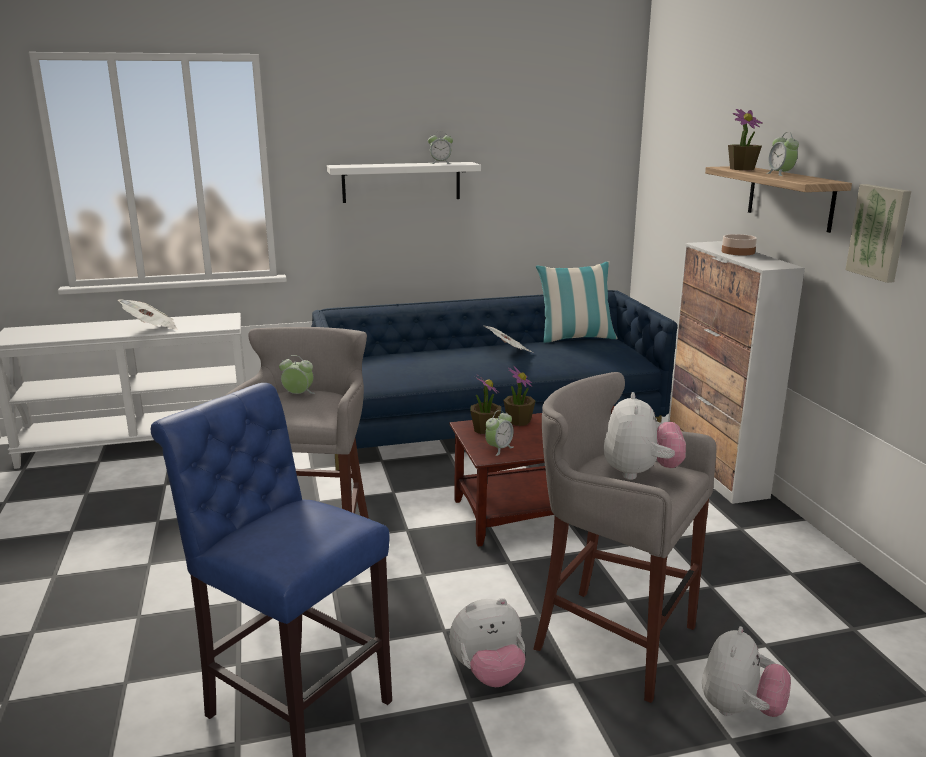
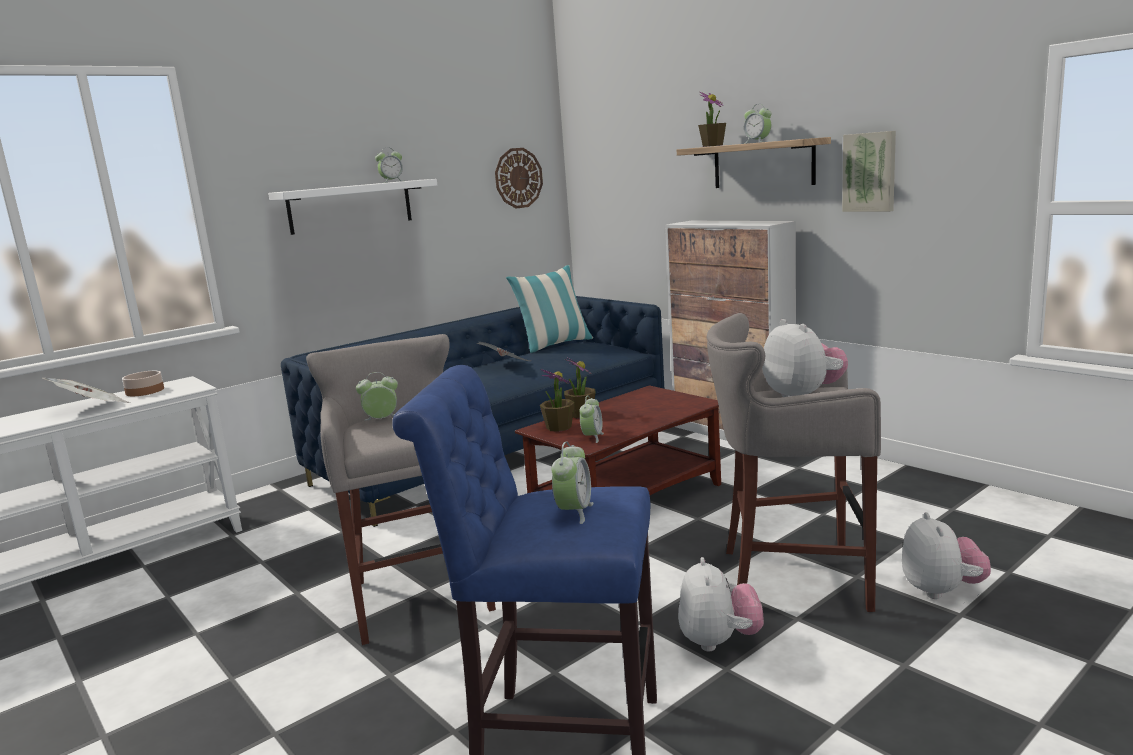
camera: 25 degrees left, 5 degrees down
(292, 532) = (574, 512): none -> alarm clock
(488, 673) = (719, 641): plush toy -> plush toy turned 45 degrees counterclockwise
(582, 166) = (518, 178): none -> wall clock
(738, 252) = (723, 222): bowl -> bowl (145, 391)

